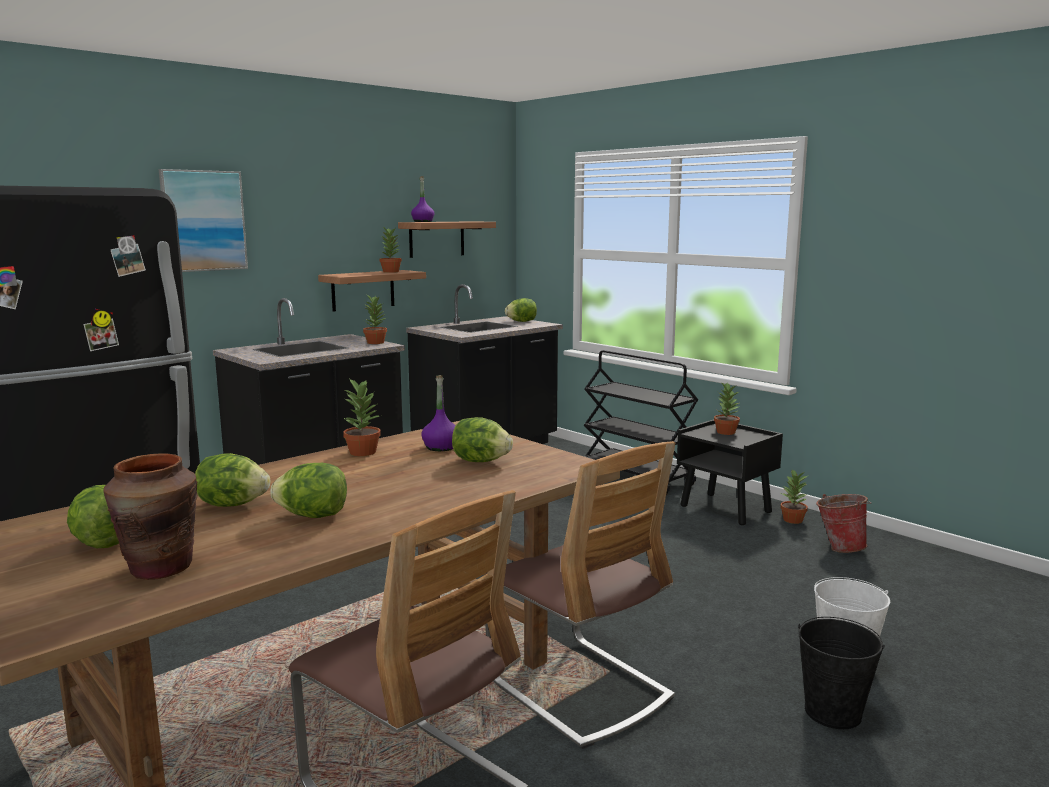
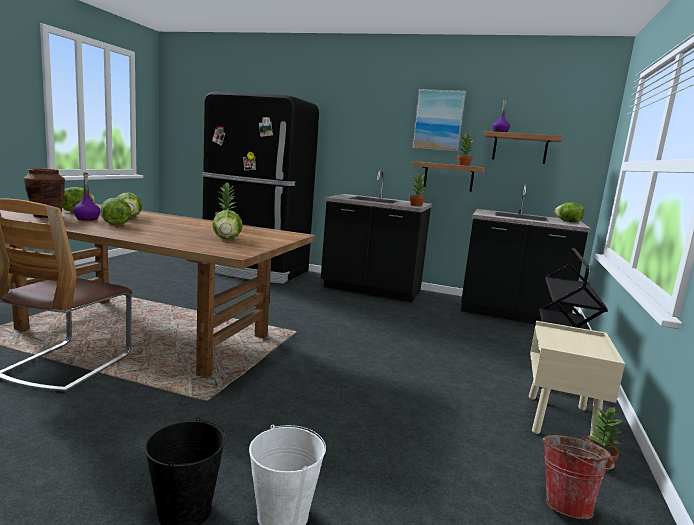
camera: 60 degrees right, 0 degrees up
(203, 221) = (354, 121): picture -> picture (438, 120)
(441, 447) = (248, 233): purple bottle -> purple bottle (87, 219)
(578, 689) = (180, 393): chair -> none
(725, 432) = (579, 341): potted plant -> none
(726, 509) = (560, 421): black nightstand -> beige nightstand

